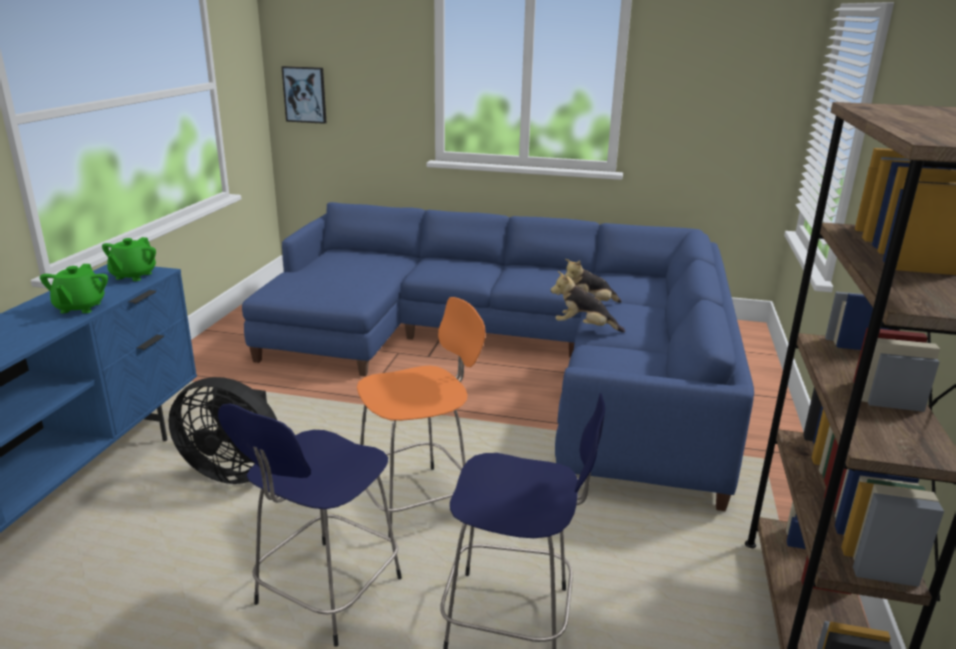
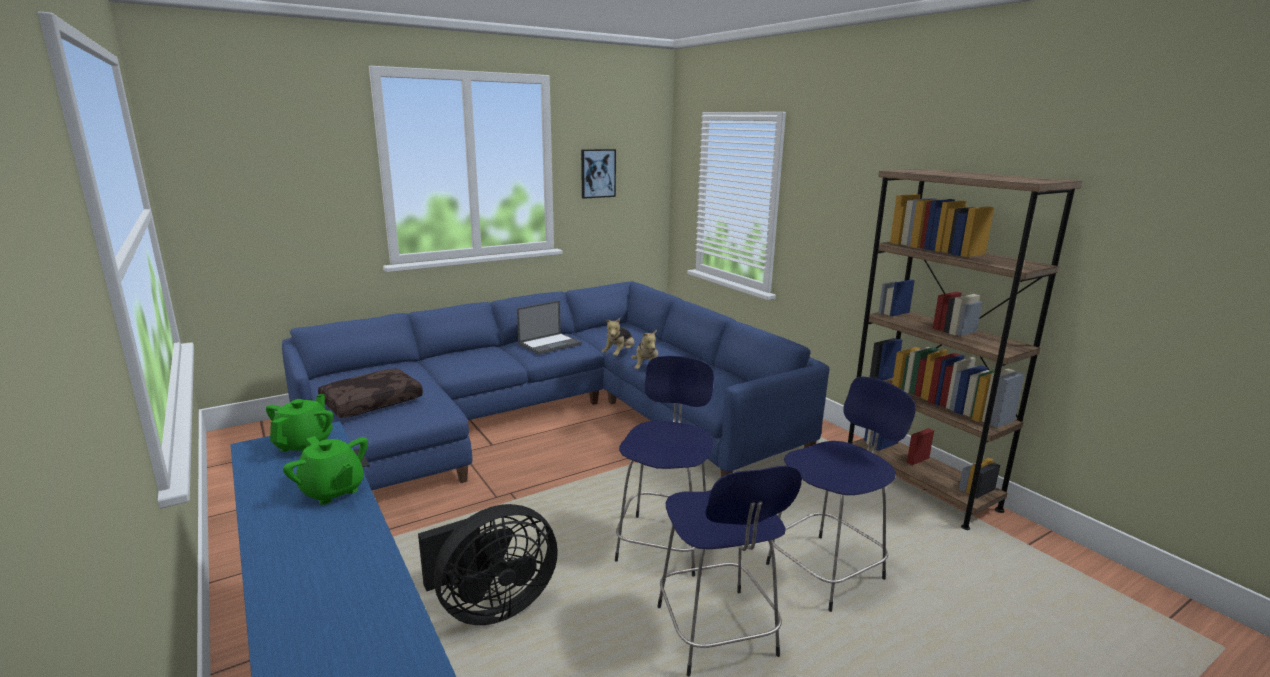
camera: 45 degrees left, 5 degrees down
(133, 276) = (305, 444): green teapot -> green teapot turned 135 degrees counterclockwise
(305, 94) = (219, 214): picture -> picture (597, 173)
(325, 278) = (372, 402): none -> brown pillow
(417, 501) = (664, 542): orange stool -> blue stool
(541, 275) = (550, 344): none -> laptop
(584, 327) = (646, 368): plush toy -> plush toy turned 60 degrees counterclockwise

